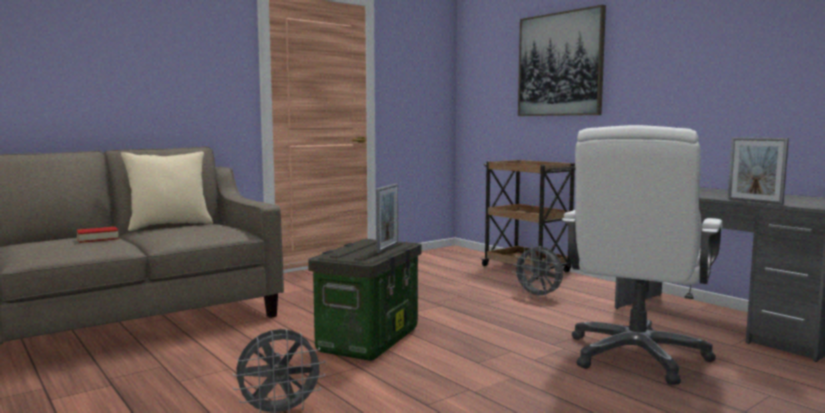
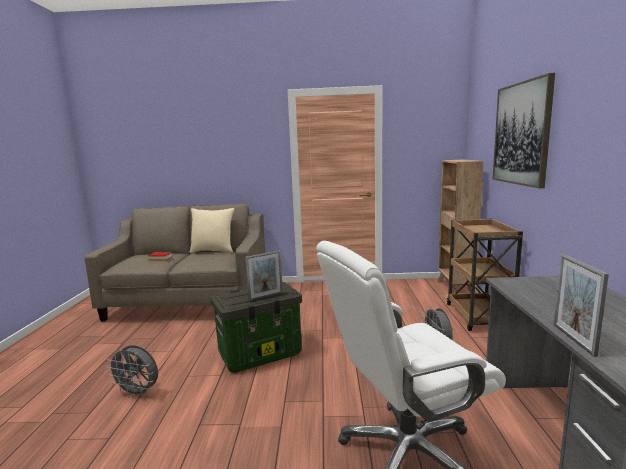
camera: 40 degrees right, 5 degrees up
(466, 253) = (455, 288): none -> brown bookcase

